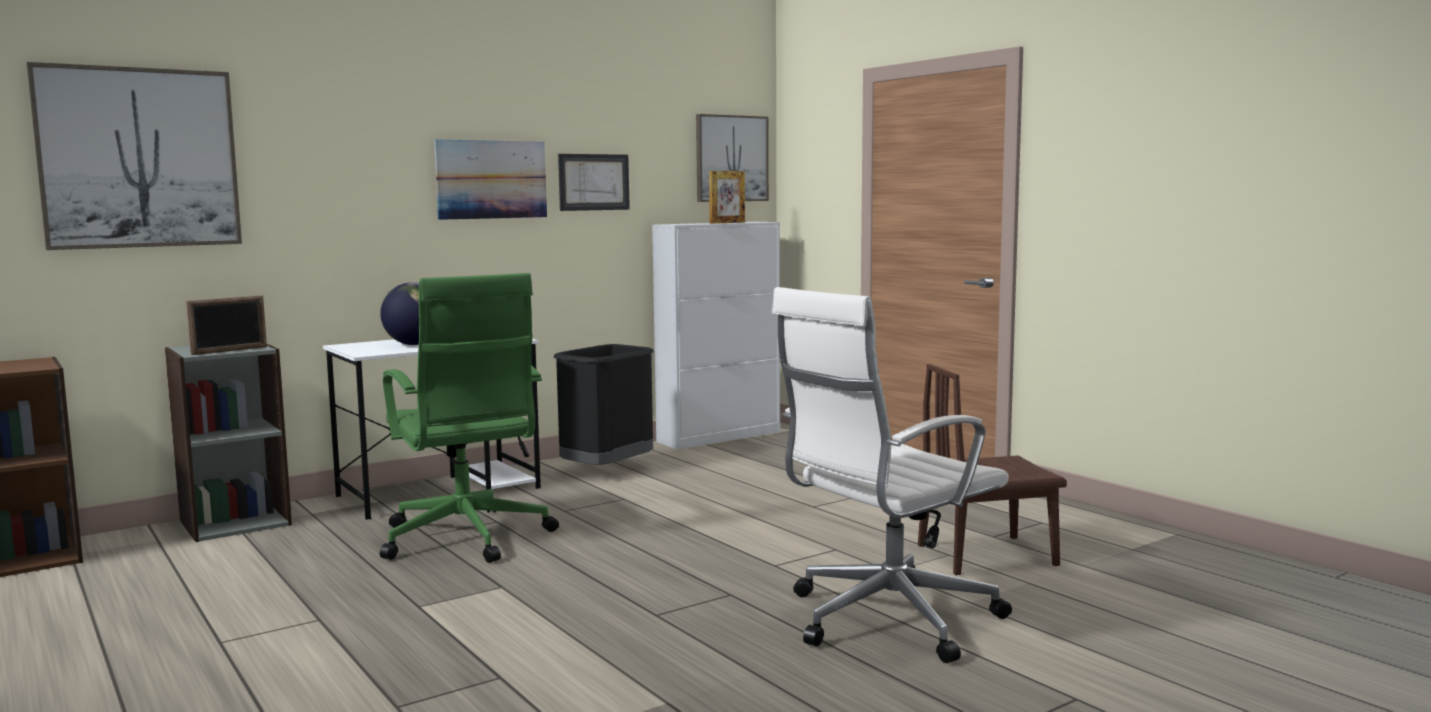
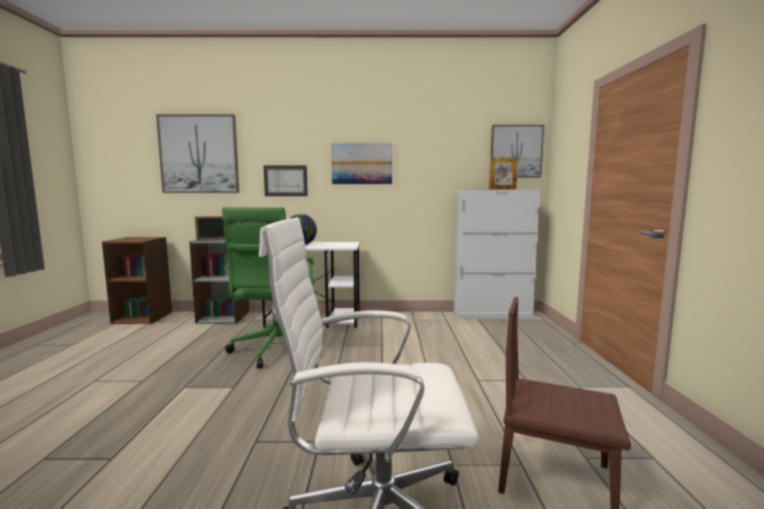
camera: 35 degrees right, 0 degrees up
(593, 182) = (421, 165): picture -> picture (285, 181)
(607, 471) = (401, 325): black trash can -> none

